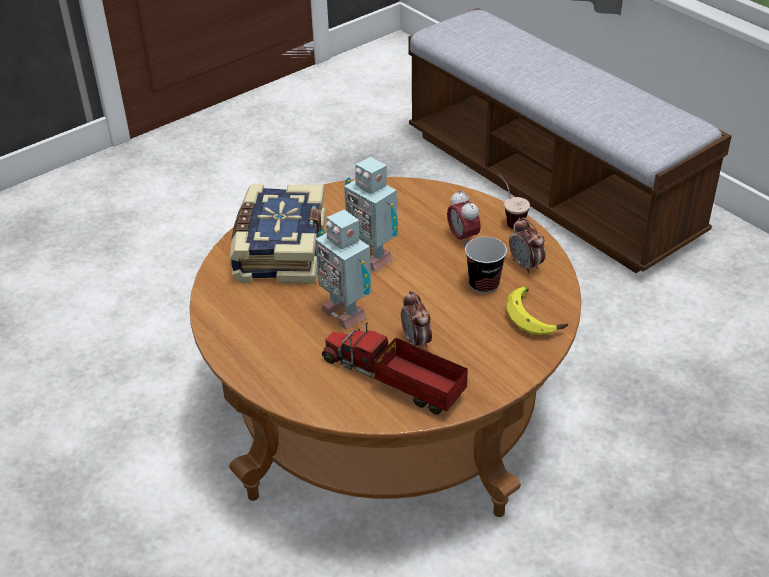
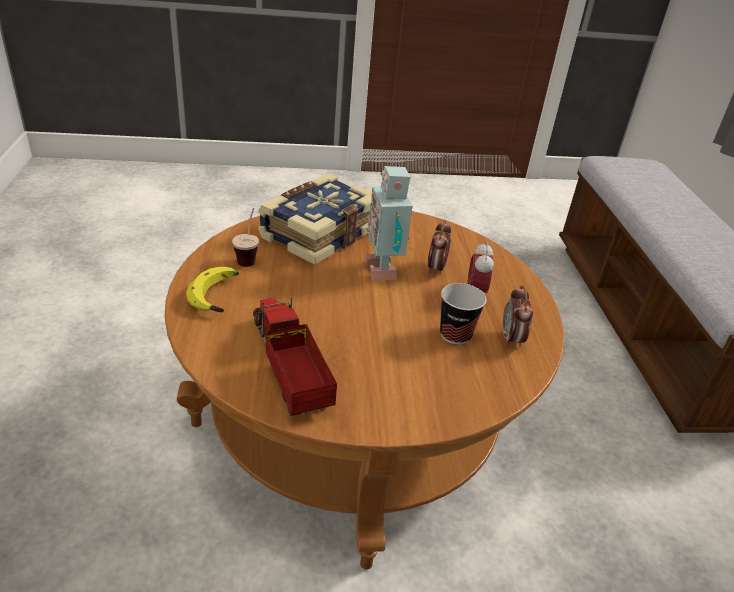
camera: 30 degrees right, 5 degrees down
(346, 312) = (315, 296): toy robot -> none
(416, 341) = (344, 347): alarm clock -> alarm clock (436, 269)
(509, 219) = (534, 298): cup -> cup (248, 257)
(535, 317) = (476, 385): banana -> banana (218, 296)

